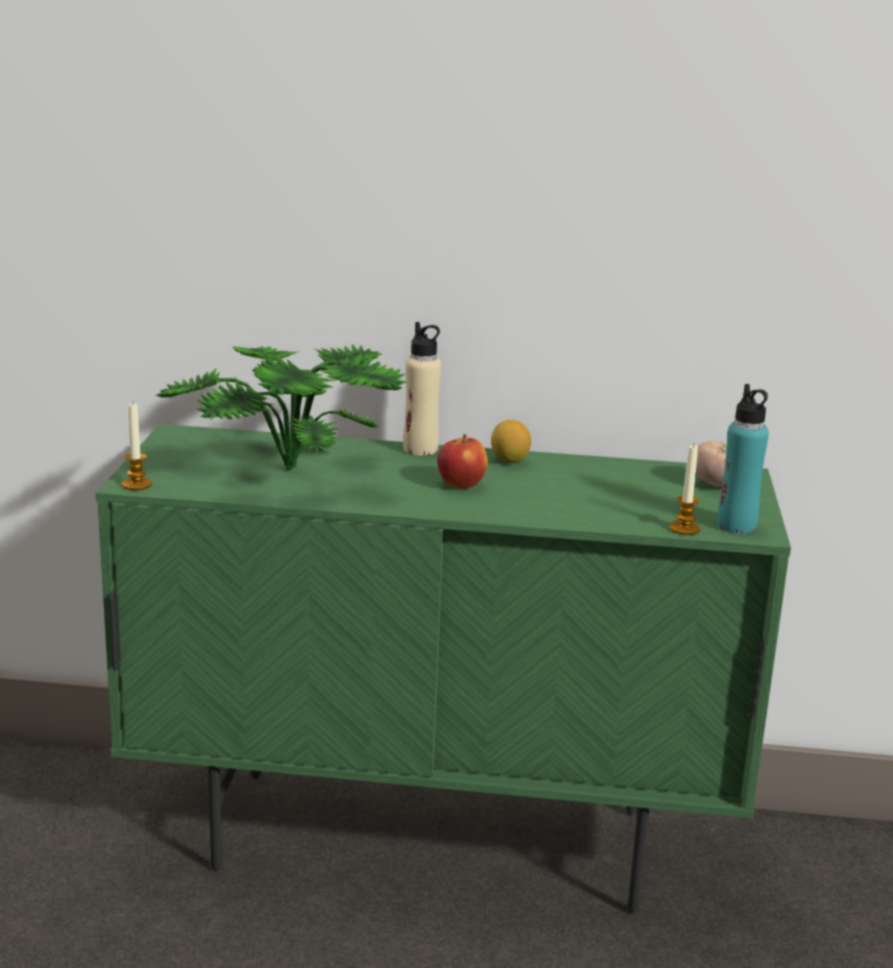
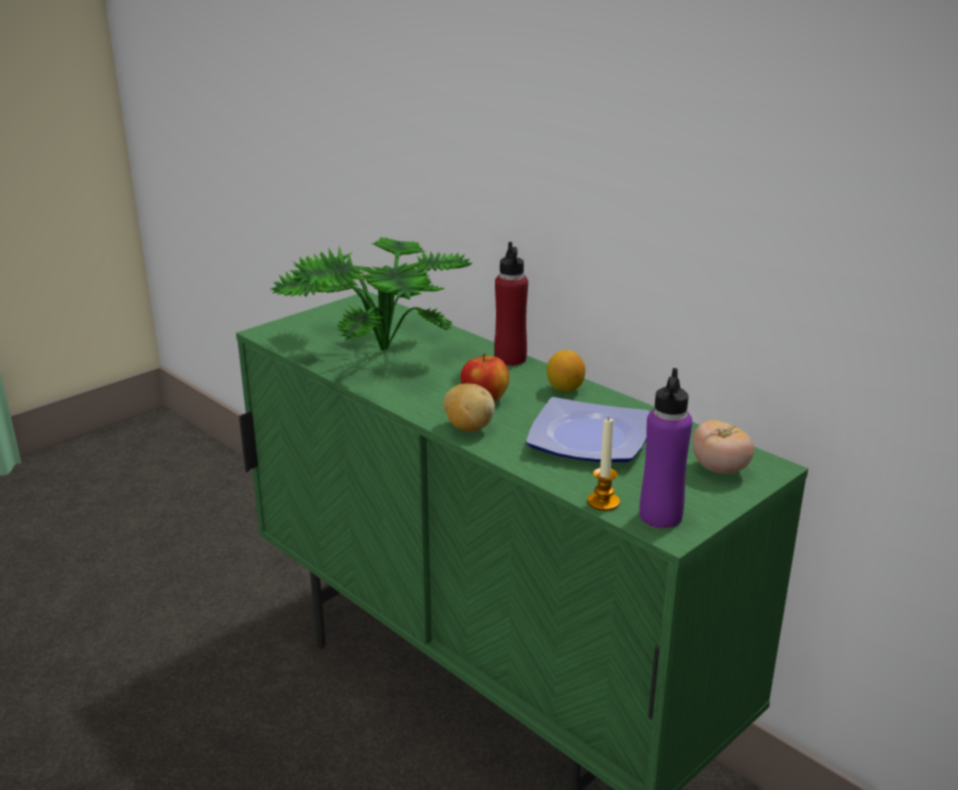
camera: 40 degrees right, 5 degrees up
(136, 485) = (267, 334): candle -> none
(420, 449) = (510, 359): beige bottle -> red bottle
(489, 509) = (467, 427): none -> potato
(592, 490) = (587, 437): none -> plate
(736, 526) = (660, 516): turquoise bottle -> purple bottle

